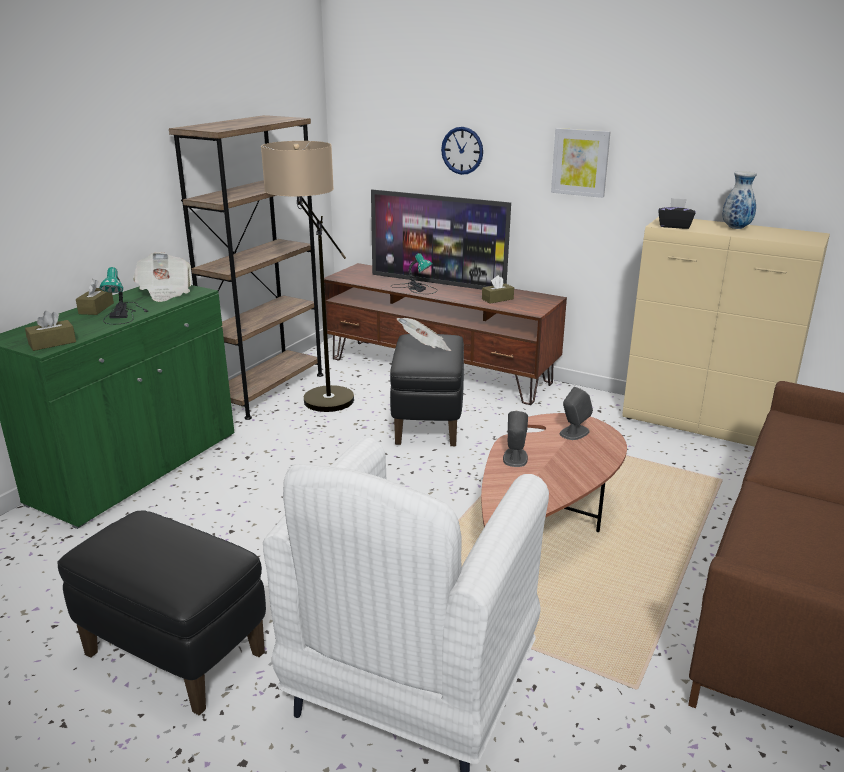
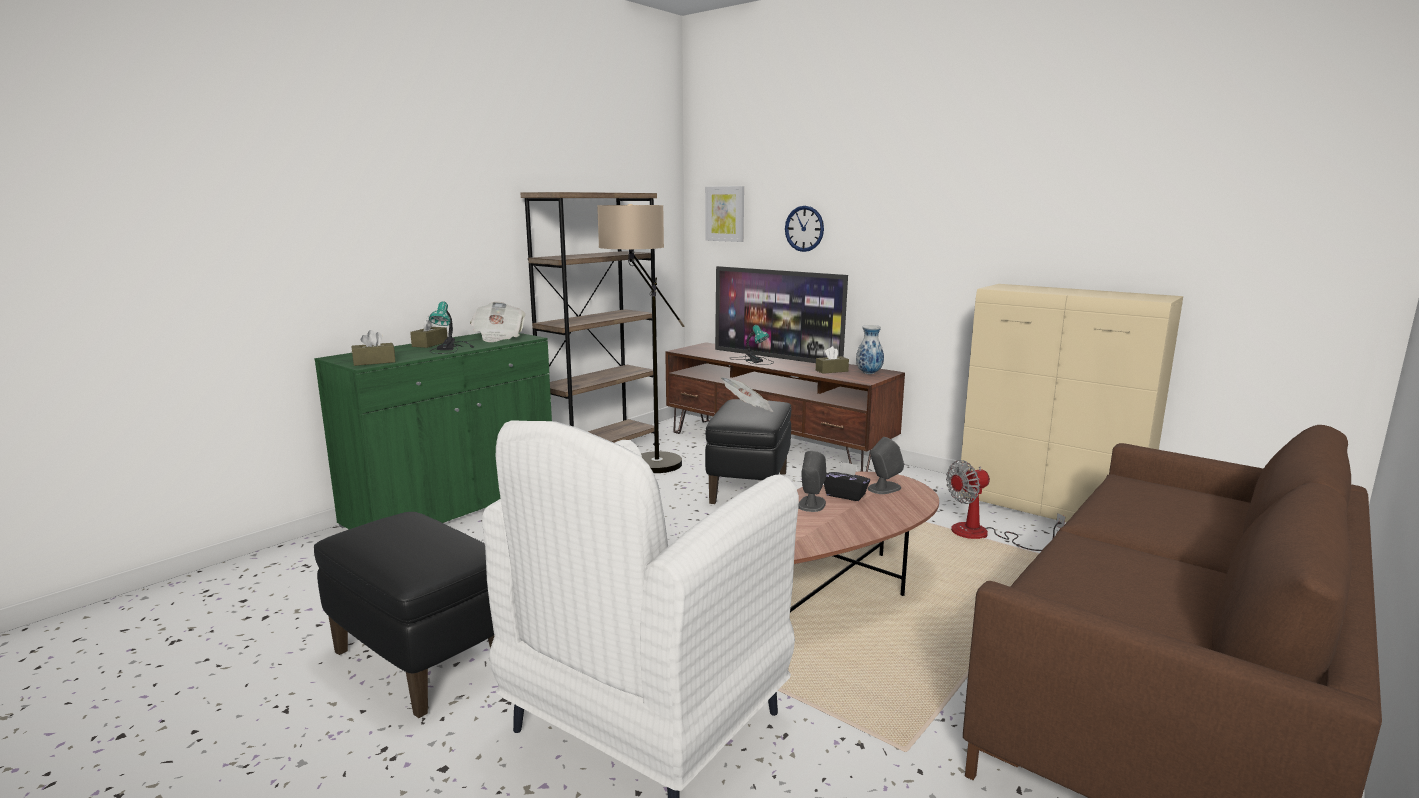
camera: 10 degrees right, 10 degrees down
(580, 162) = (917, 234): picture -> picture (725, 214)
(652, 459) = (983, 535): none -> fan
(674, 226) = (1009, 289): black tissue box -> black tissue box (845, 495)
(735, 228) = (1076, 291): vase -> vase (869, 373)

